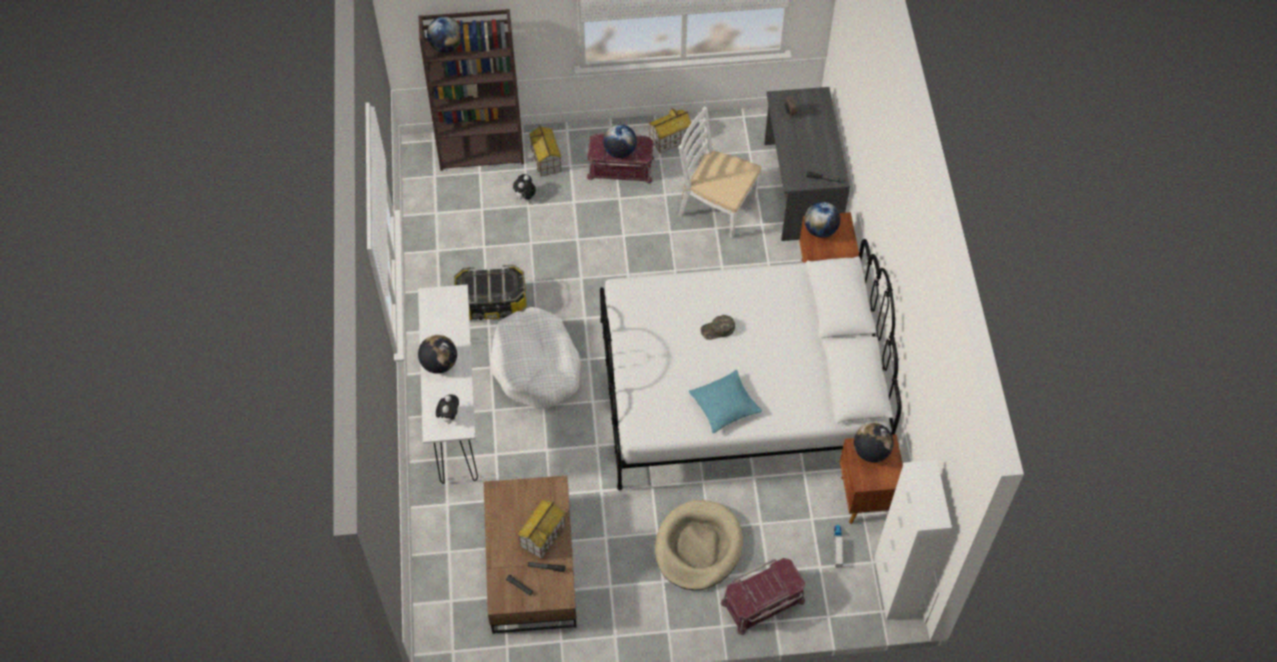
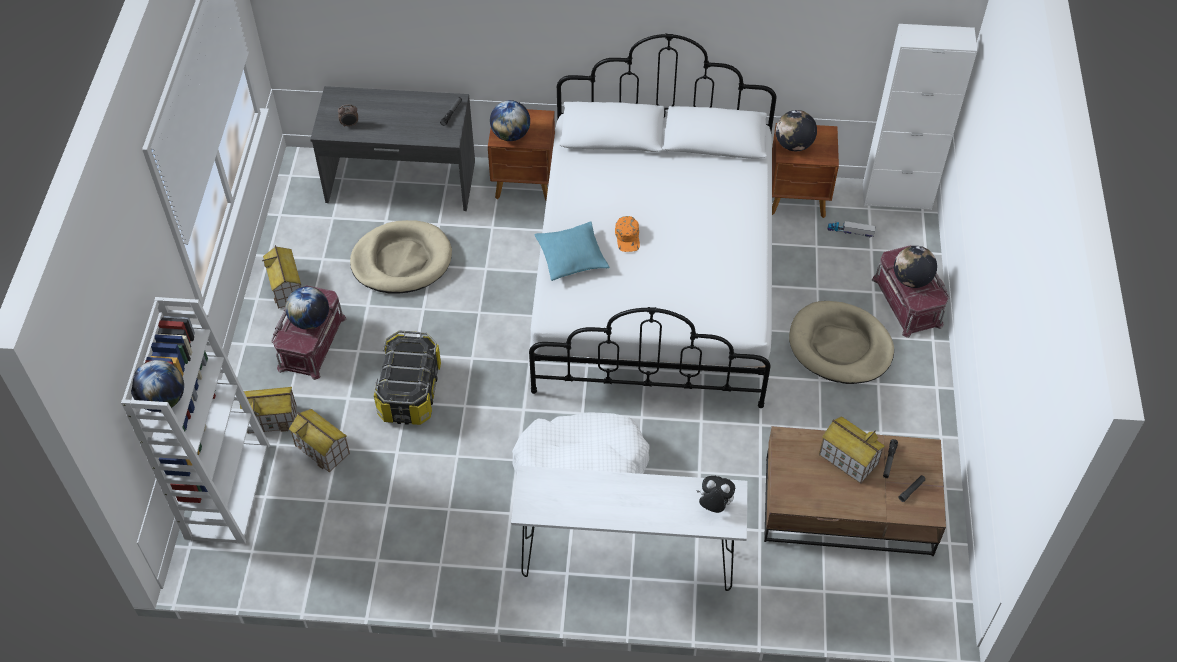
camera: 80 degrees left, 5 degrees down
(439, 363) = (634, 508): globe -> globe (911, 279)
(482, 149) = (227, 489): brown bookcase -> white bookcase
(491, 303) = (476, 505): storage box -> storage box (409, 391)
(525, 197) = (323, 449): plush toy -> toy house
(716, 207) = (401, 260): white chair -> beige dog bed
(717, 330) = (628, 237): green cap -> orange cap
(724, 405) = (727, 247): turquoise pillow -> turquoise pillow (571, 257)

